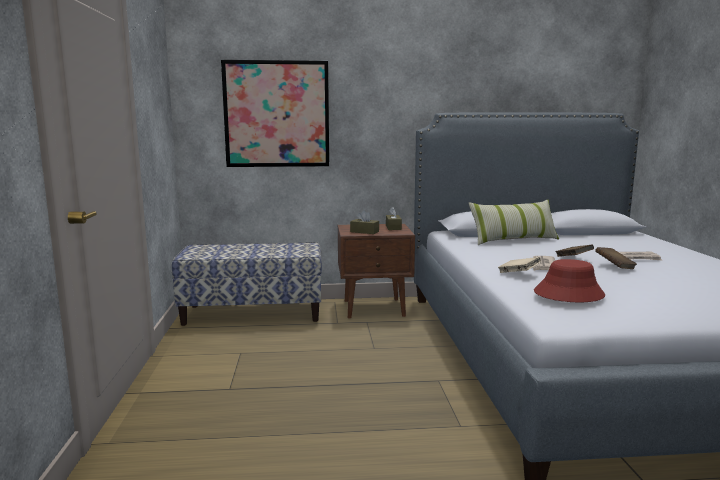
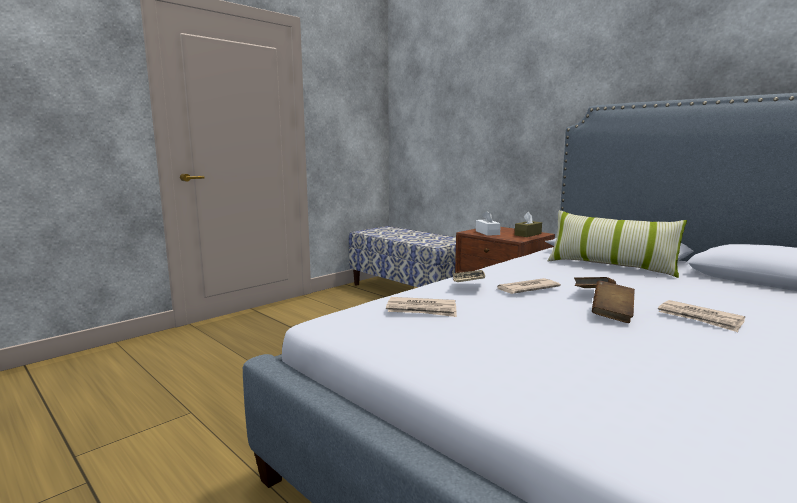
camera: 50 degrees right, 0 degrees up
(276, 114) = (452, 116): picture -> none
(364, 232) = (487, 233): brown tissue box -> white tissue box
(568, 294) = (422, 310): red hat -> newspaper

